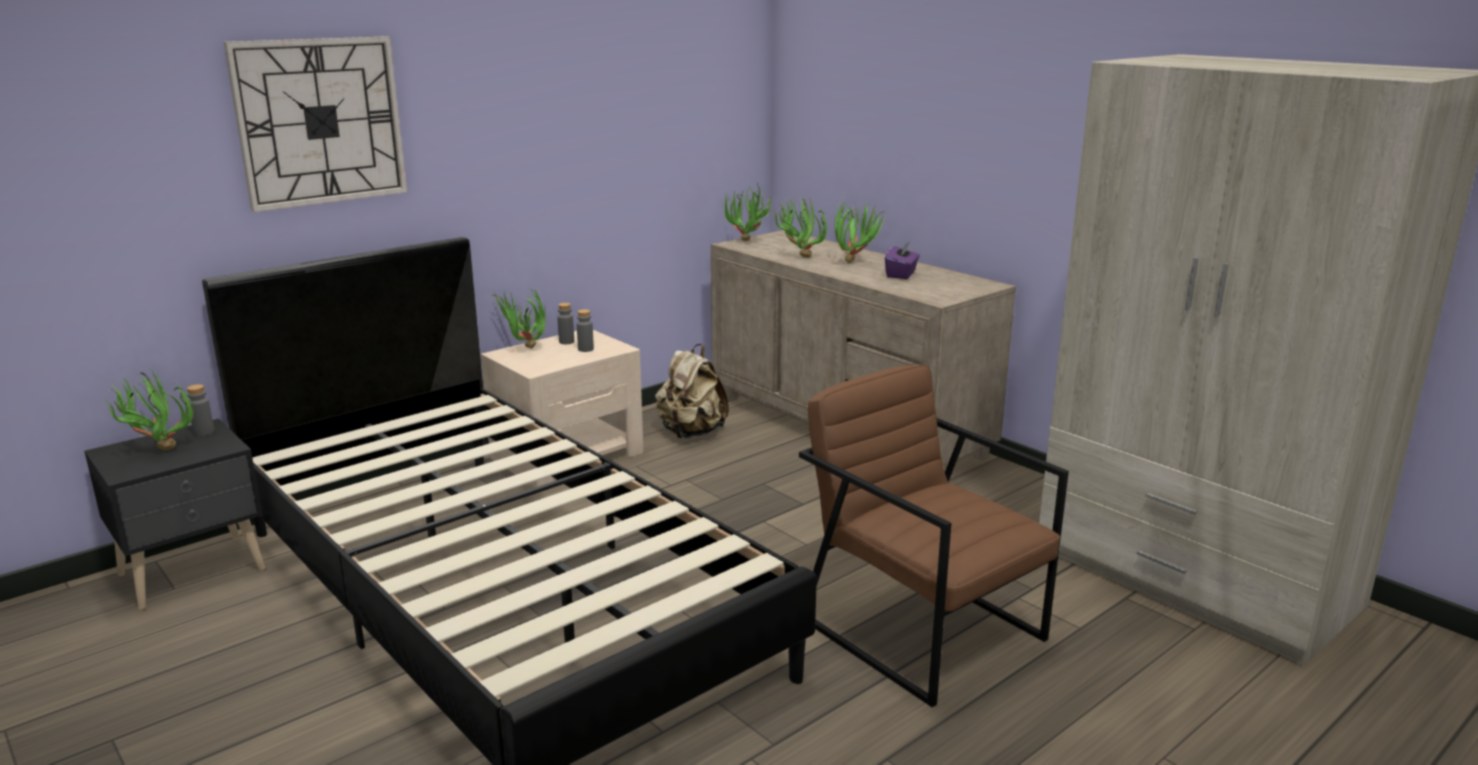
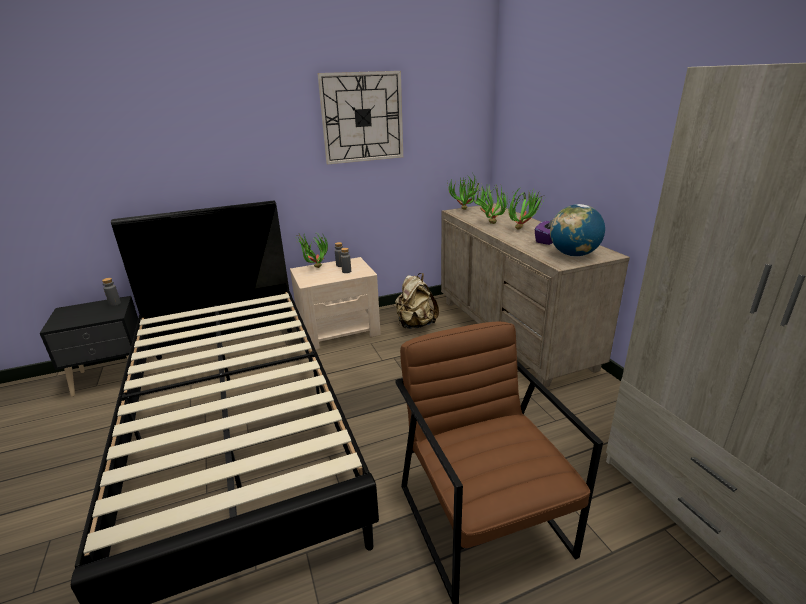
camera: 20 degrees right, 5 degrees up
(158, 450) = (84, 312): potted plant -> none
(320, 122) = (181, 129): wall clock -> wall clock (362, 117)
(946, 288) = (573, 255): none -> globe

